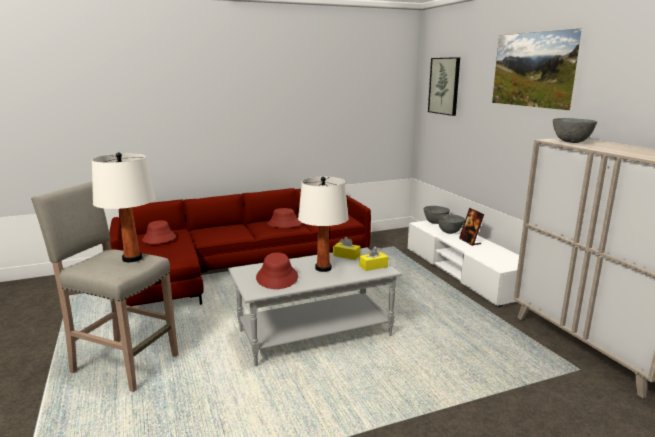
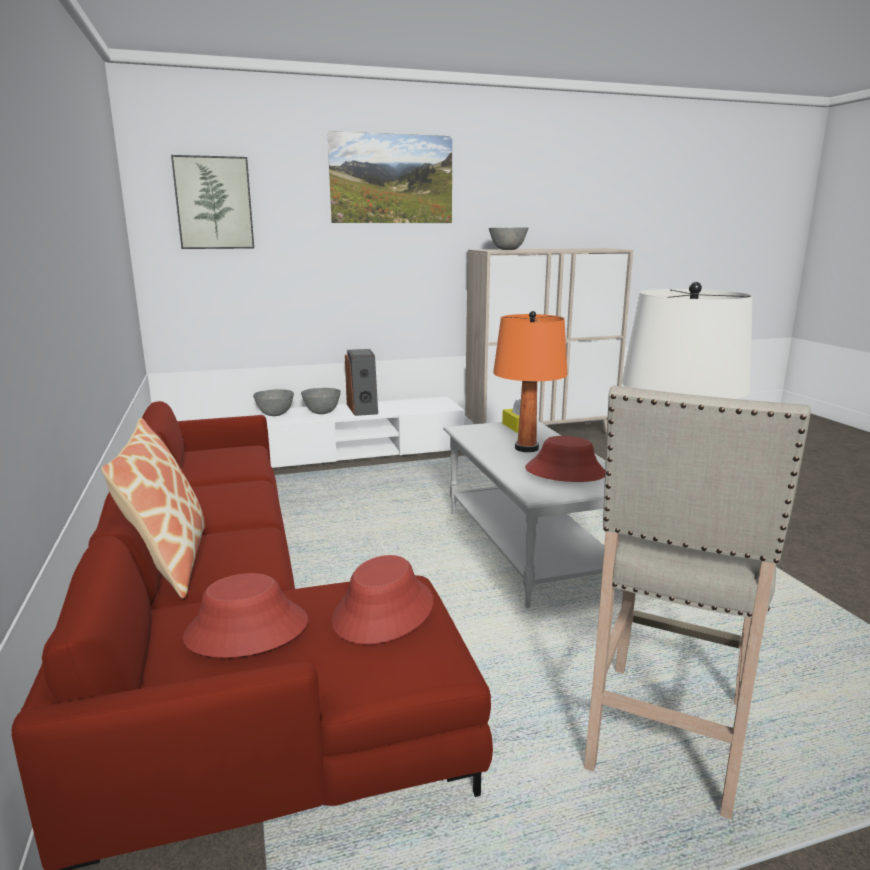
camera: 85 degrees left, 0 degrees up
(219, 226) = (168, 562): none -> pillow
(284, 224) = (224, 493): red hat -> red hat (384, 611)
(323, 268) = (527, 448): white table lamp -> orange table lamp
(346, 255) = (478, 436): yellow tissue box -> none
(470, 241) = (363, 409): picture frame -> speaker

